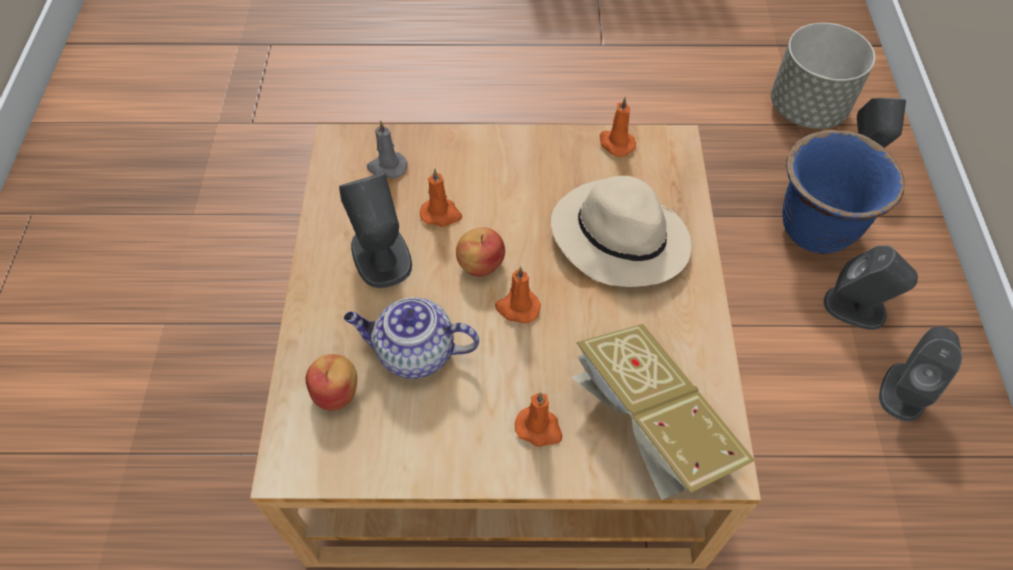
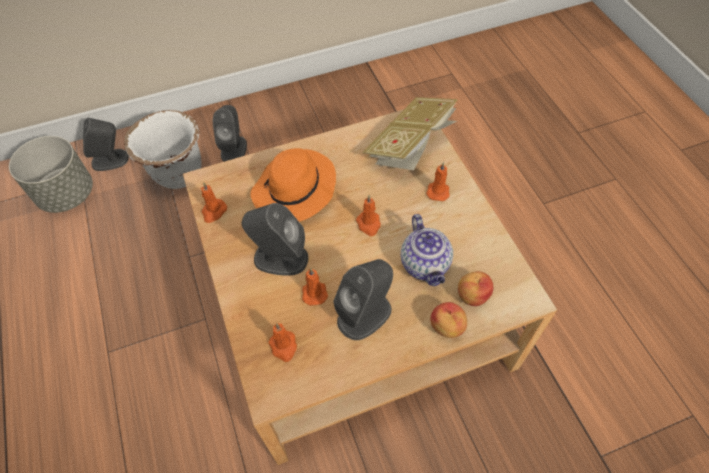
camera: 110 degrees left, 0 degrees up
(387, 167) = (284, 346): grey candle -> orange candle
(480, 264) = (345, 254): apple -> apple (446, 327)
(617, 237) = (295, 190): beige hat -> orange hat
(815, 228) = (178, 174): blue planter -> white planter
(905, 390) = (280, 124): grey speaker -> grey speaker (280, 258)

